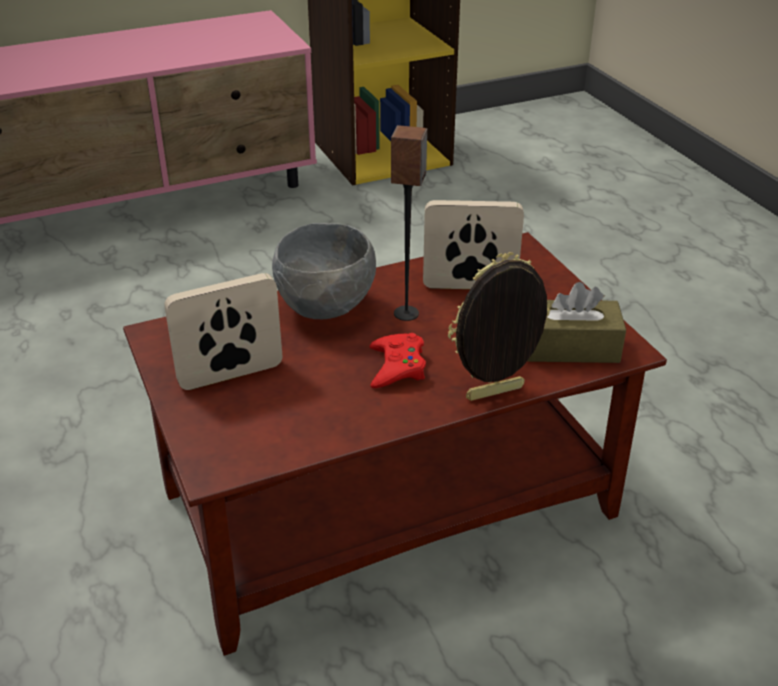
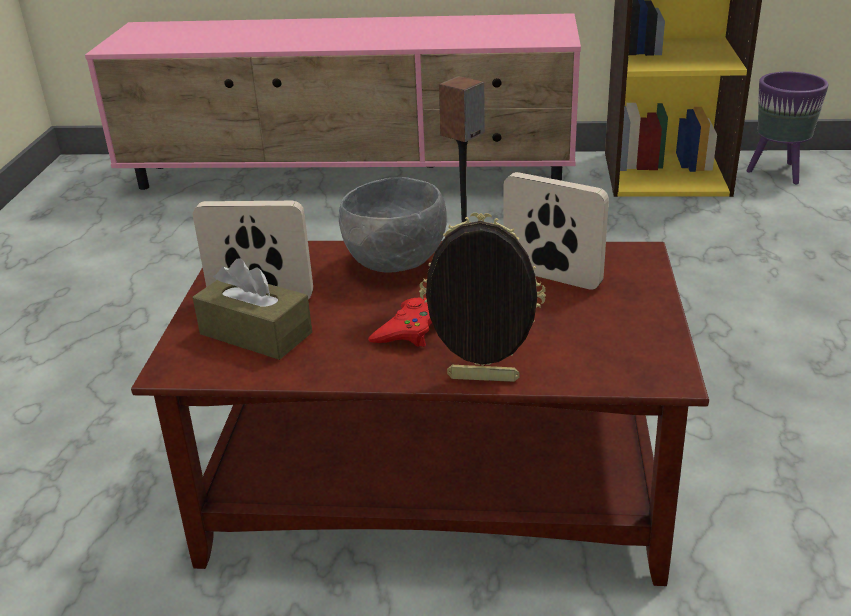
camera: 30 degrees right, 5 degrees down
(475, 135) = (778, 173): none -> purple planter
(569, 347) = (604, 358): brown tissue box -> brown tissue box (256, 333)

